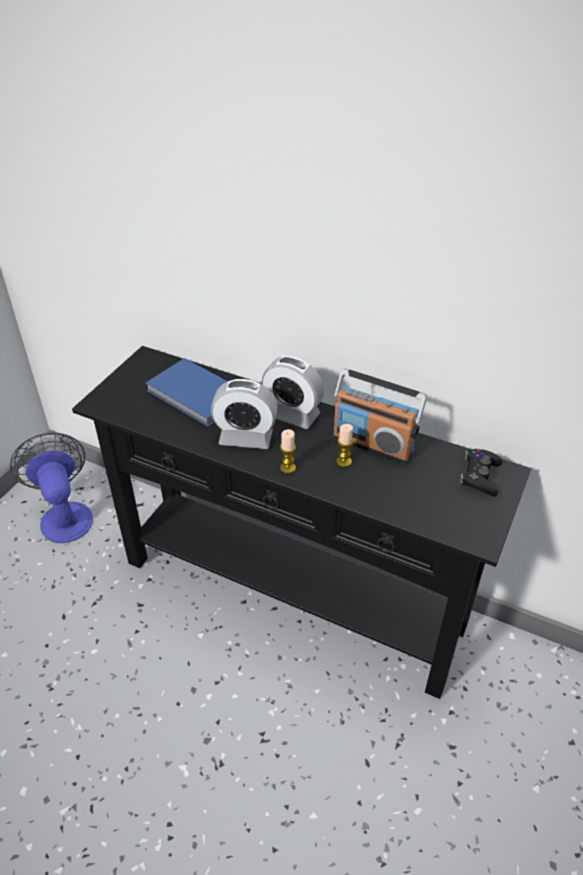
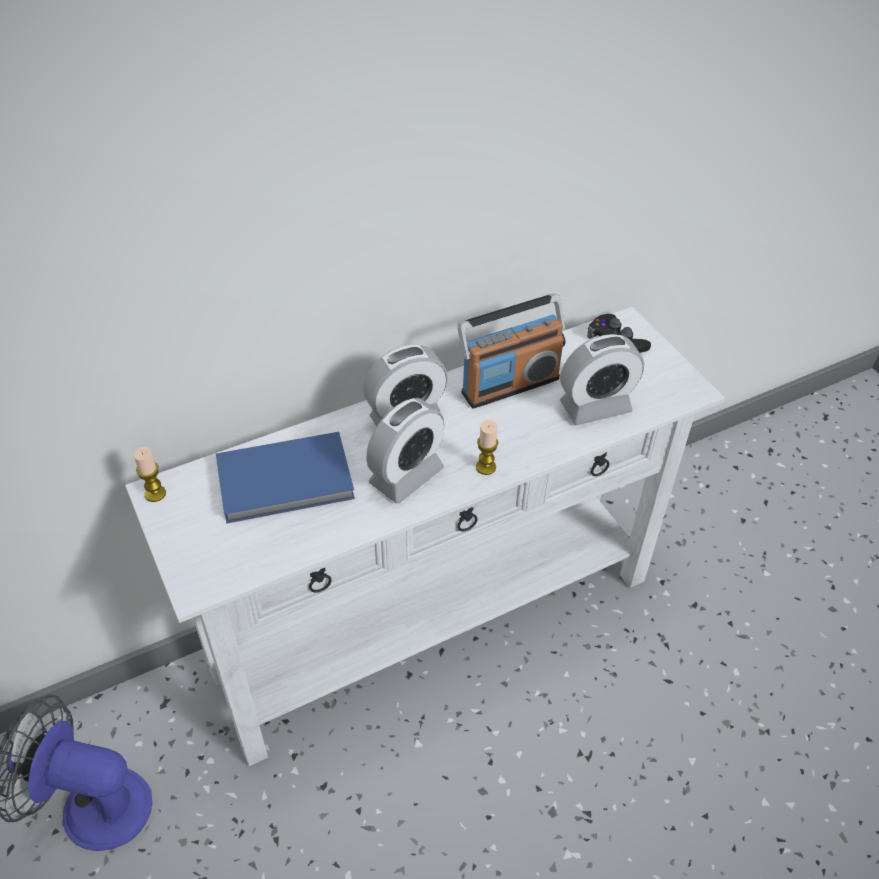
camera: 55 degrees left, 5 degrees up
(292, 592) = (434, 622): black console table -> white console table
(344, 461) = (515, 420): candle -> candle (155, 494)
(400, 494) = (595, 407): none -> alarm clock

